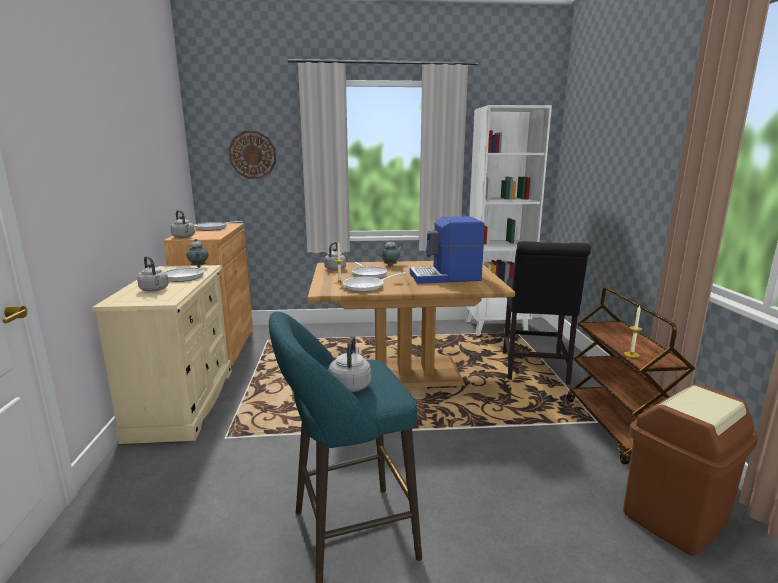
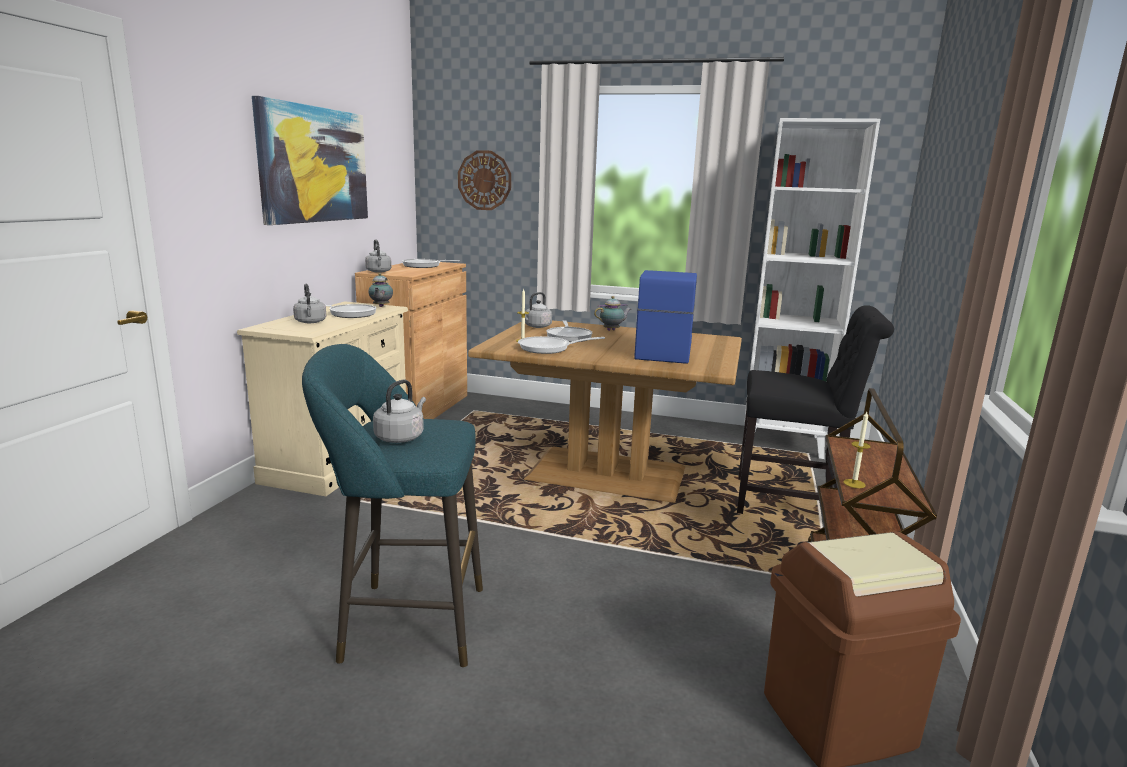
camera: 20 degrees right, 0 degrees up
(127, 148) = (314, 165): none -> picture
(445, 277) = (662, 351): coffee machine -> coffee machine turned 90 degrees clockwise
(534, 370) = (793, 503): black chair -> black chair turned 105 degrees counterclockwise

